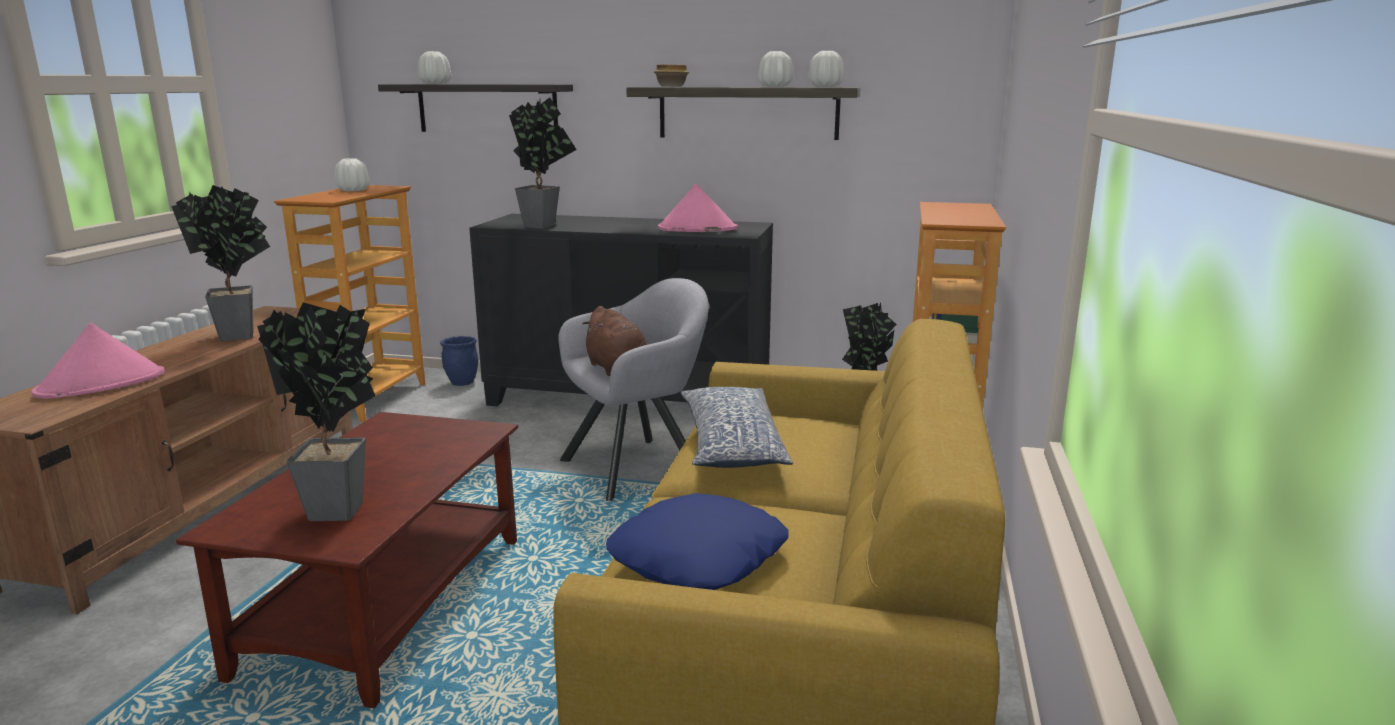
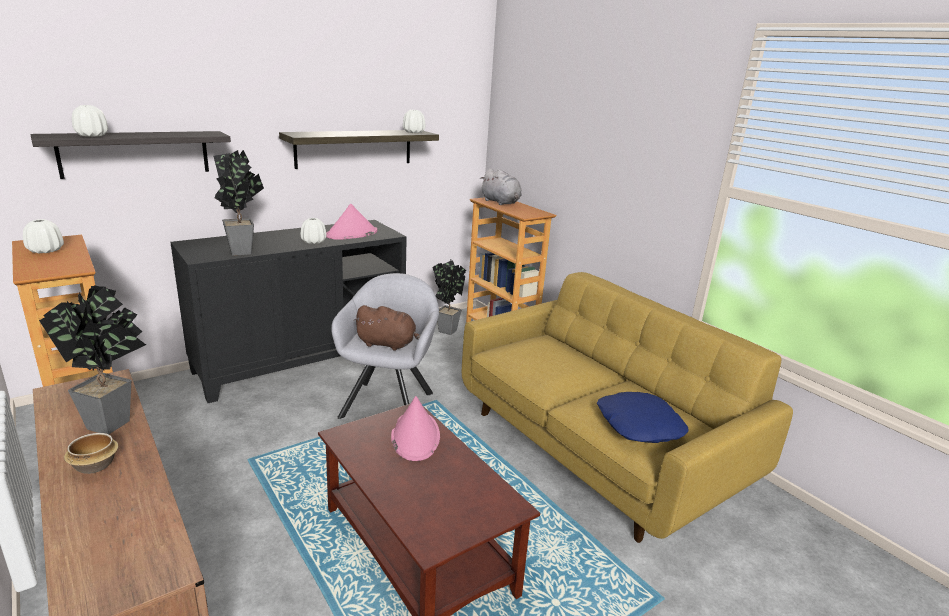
camera: 50 degrees left, 5 degrees up
(102, 384) = (122, 517): pink hat -> pink hat (415, 436)
(342, 513) = (468, 497): potted plant -> none
(462, 382) = (148, 393): blue planter -> none
(670, 86) = (313, 134): bowl -> bowl (93, 466)
(730, 444) = (536, 367): pillow -> none
(775, 86) = (384, 133): white vase -> white vase (313, 242)
(957, 208) = (501, 202): none -> grey plush toy

